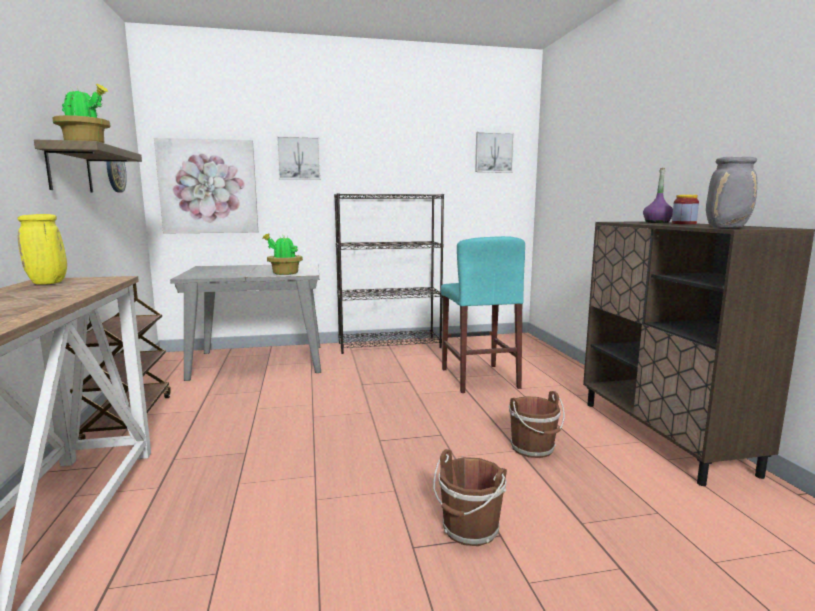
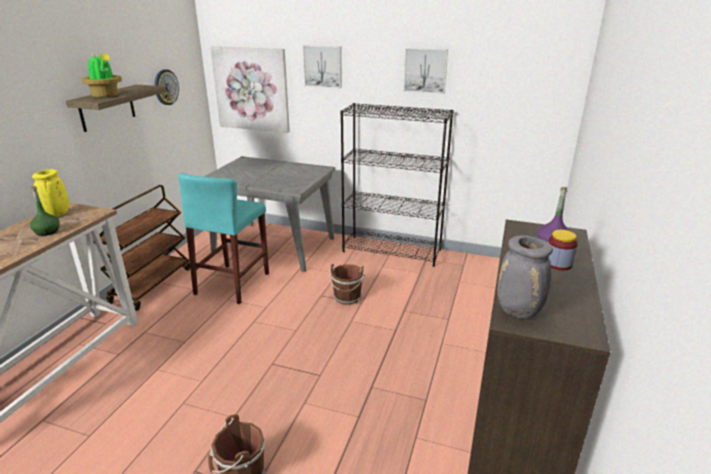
camera: 30 degrees right, 15 degrees up
(64, 290) = (47, 232): none -> green bottle
(284, 273) = (280, 185): potted plant -> none
(479, 378) = (423, 318): turquoise stool -> turquoise stool (232, 283)
(493, 152) = (530, 65): picture -> picture (425, 70)
(533, 449) = (372, 421): brown bucket -> brown bucket (347, 298)

